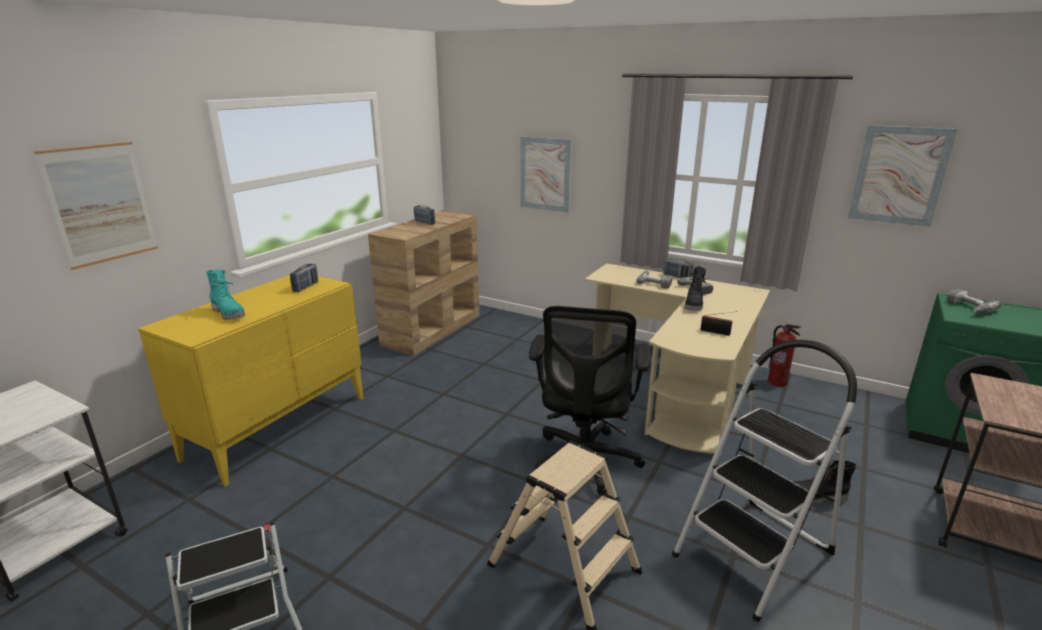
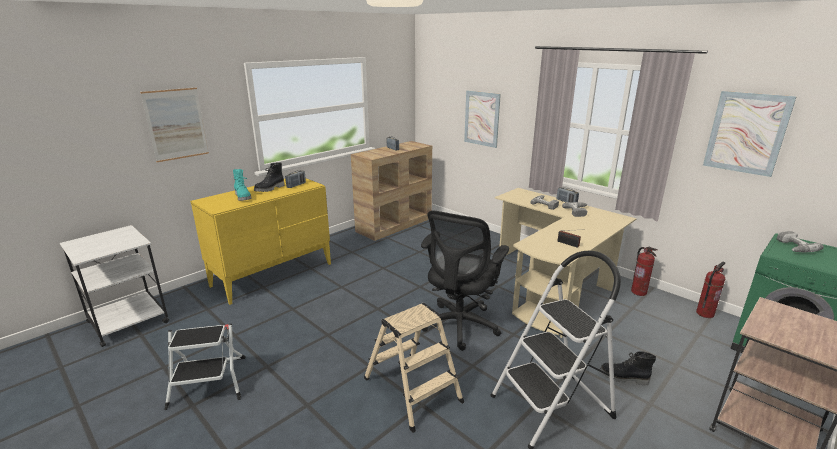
camera: 15 degrees right, 0 degrees up
(694, 305) = (565, 223): black boot -> black boot (270, 189)
(859, 398) = (704, 313): none -> fire extinguisher

